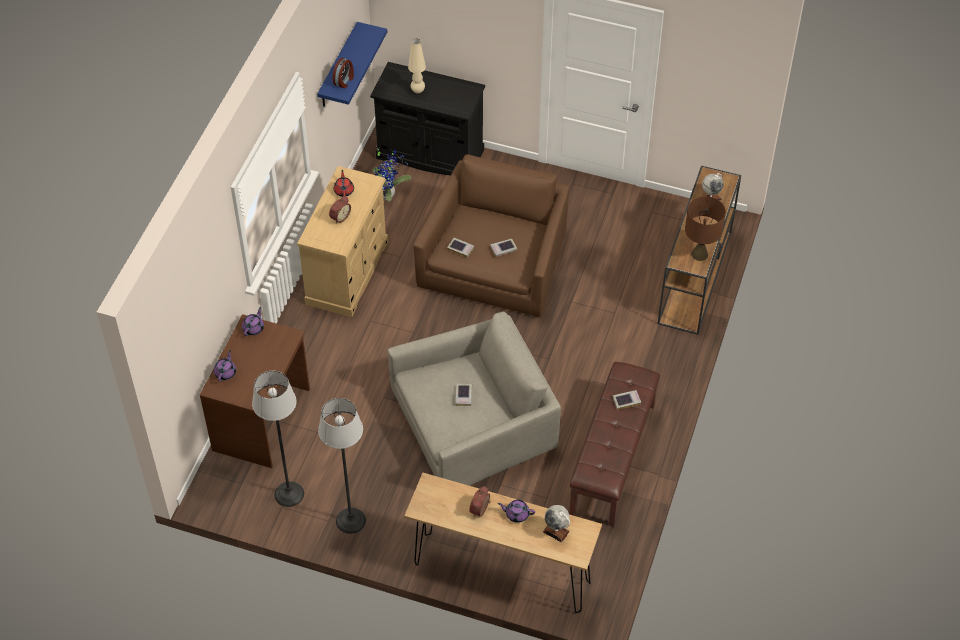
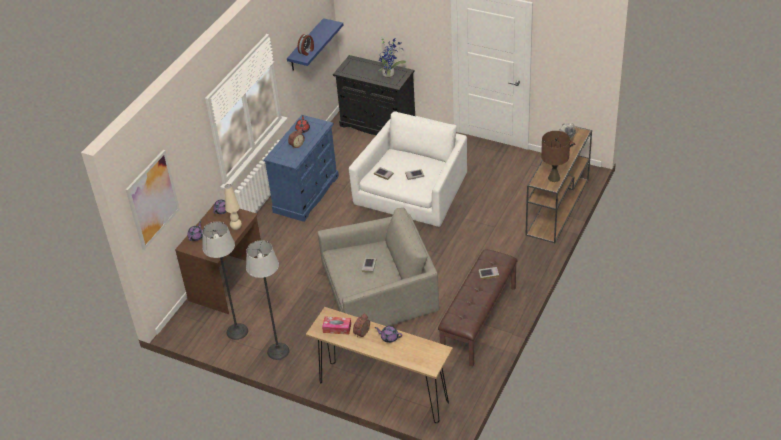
camera: 10 degrees right, 10 degrees down
(176, 342) = (152, 199): none -> picture
(347, 272) = (306, 194): beige dresser -> blue dresser
(388, 193) = (344, 147): potted plant -> potted plant (390, 75)
(417, 91) = (366, 72): beige table lamp -> beige table lamp (236, 228)
(445, 504) = (337, 328): none -> tissue box
(495, 261) = (413, 191): brown armchair -> white armchair
(556, 531) = (417, 350): globe -> none

